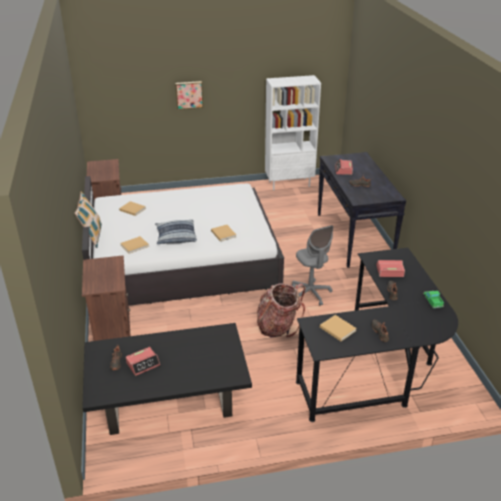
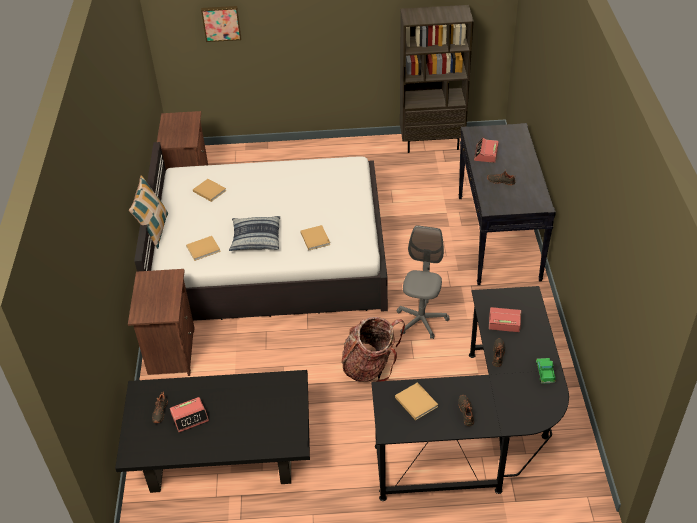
camera: 10 degrees right, 10 degrees up
(189, 94) = (296, 27): picture -> picture (221, 23)
(289, 184) = (432, 143): white bookcase -> brown bookcase
(310, 293) = (421, 321): grey office chair -> grey office chair turned 150 degrees counterclockwise

